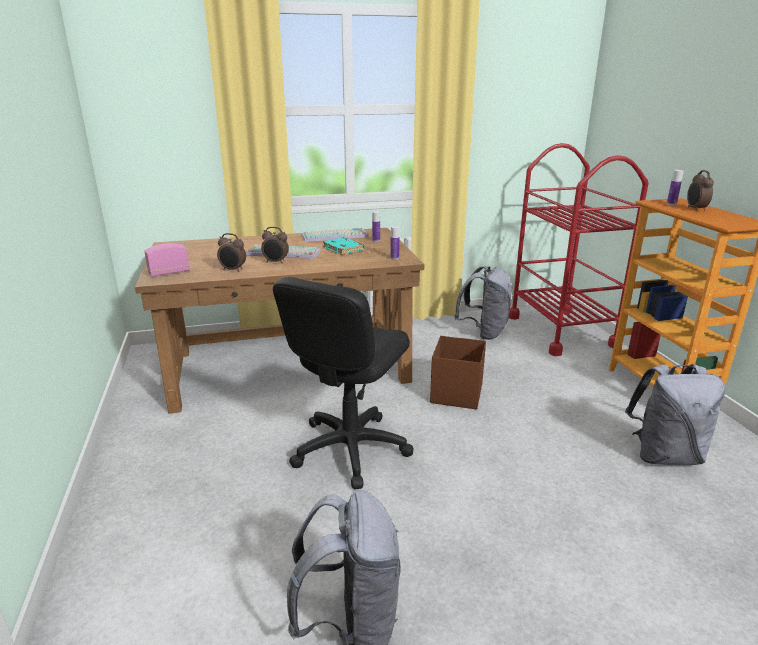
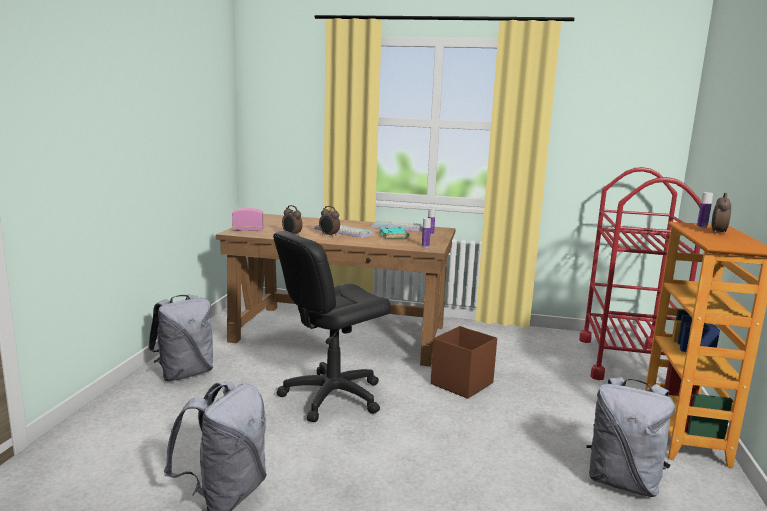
camera: 25 degrees right, 10 degrees down
(484, 332) = (540, 346): grey backpack -> grey backpack (185, 373)

